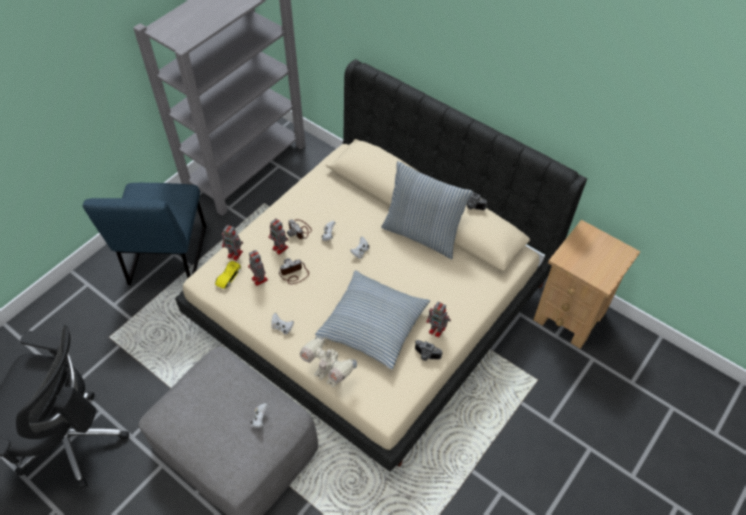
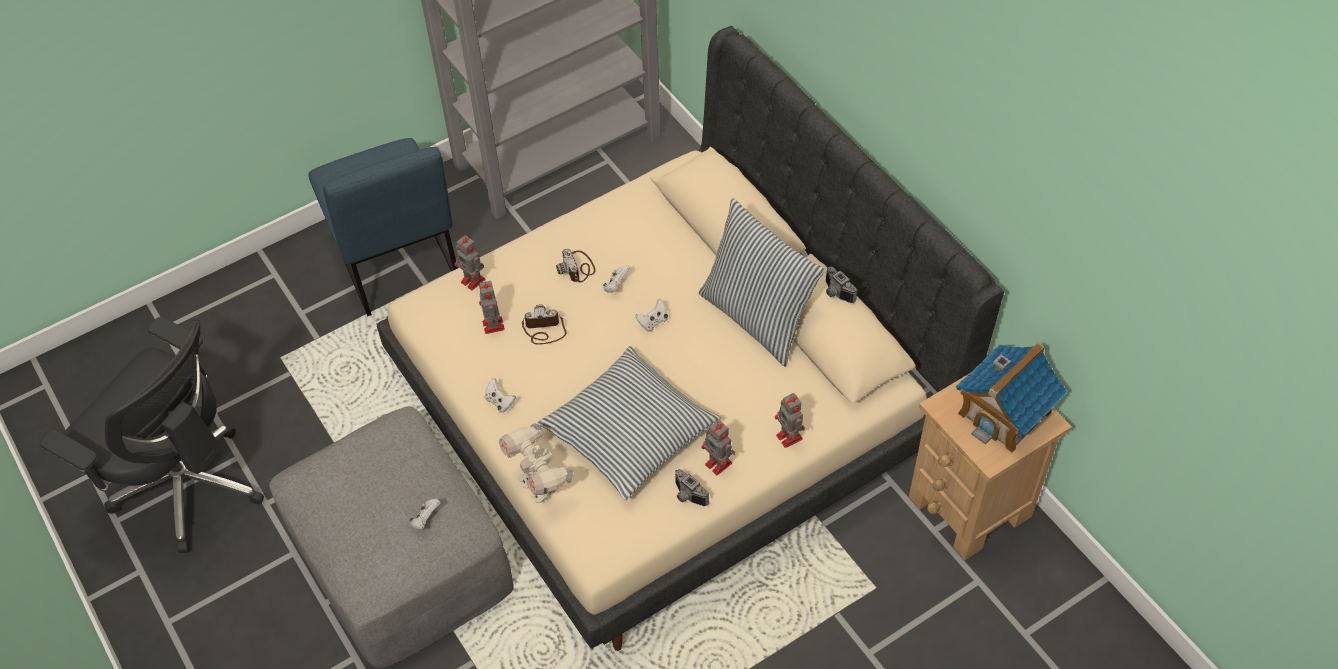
camera: 20 degrees right, 0 degrees up
(166, 257) = (396, 262): blue chair -> blue chair turned 45 degrees counterclockwise
(228, 276) = (451, 310): yellow toy car -> none
(281, 248) = (540, 288): toy robot -> toy robot (790, 438)
(600, 253) = (1005, 412): none -> toy house

